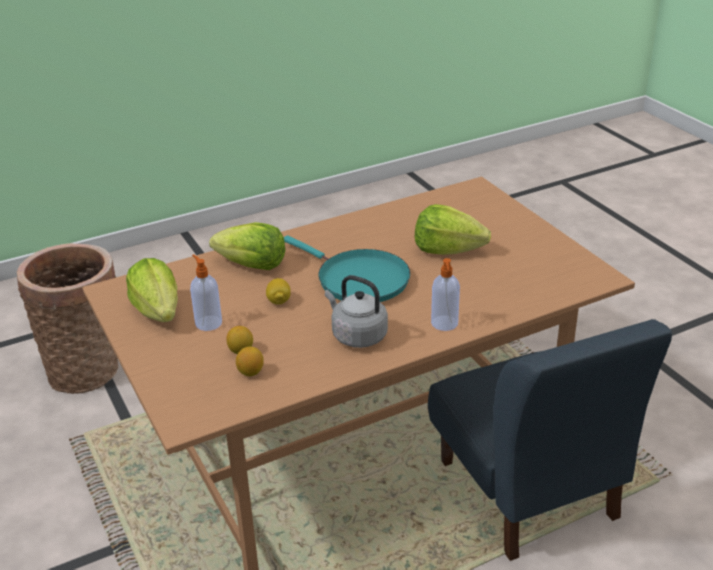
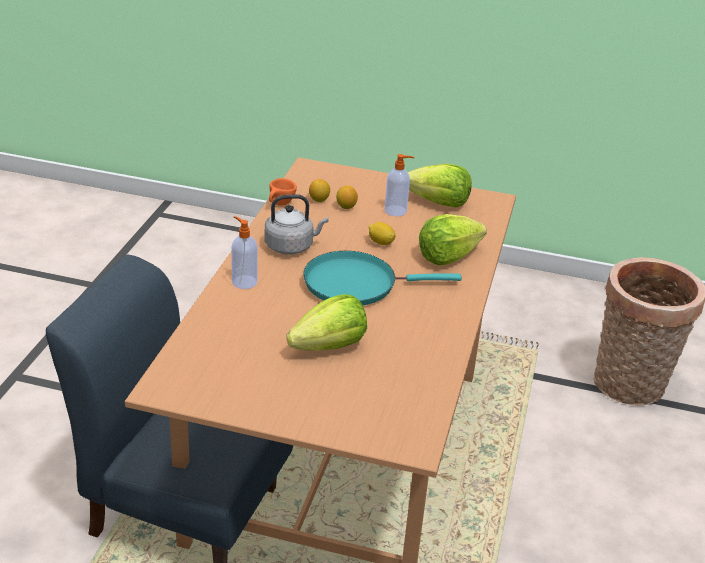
camera: 130 degrees right, 0 degrees up
(296, 387) = (280, 205): none -> orange cup

